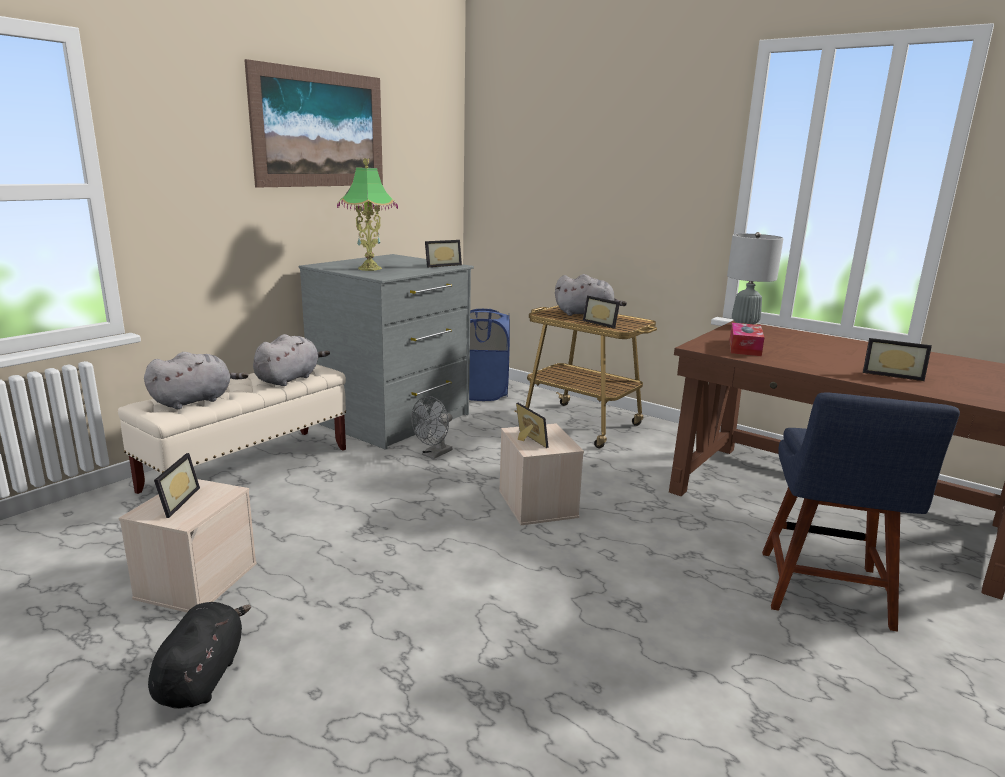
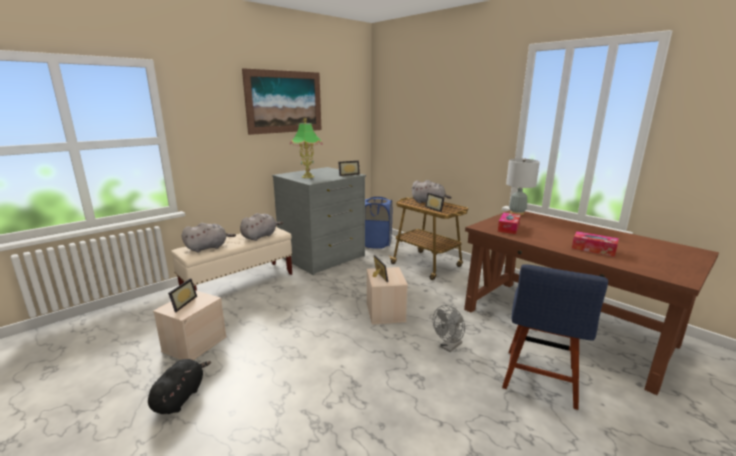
camera: 10 degrees right, 0 degrees up
(434, 454) = (338, 279): grey fan -> grey fan (449, 347)
(892, 374) = (593, 249): picture frame -> tissue box

